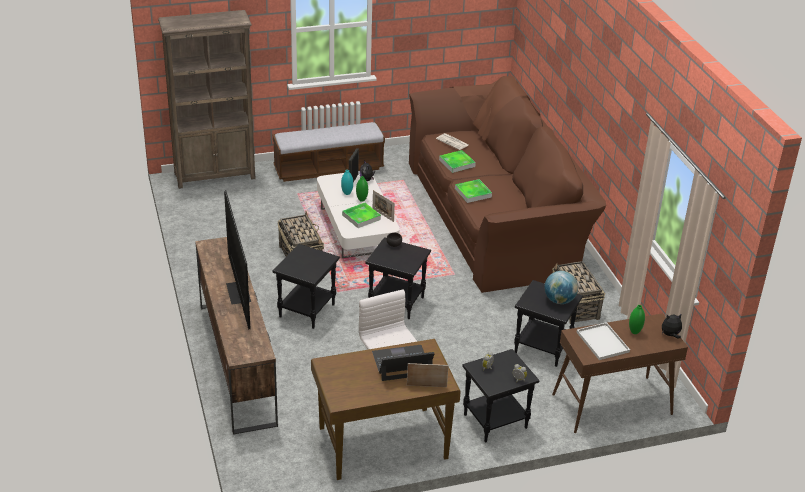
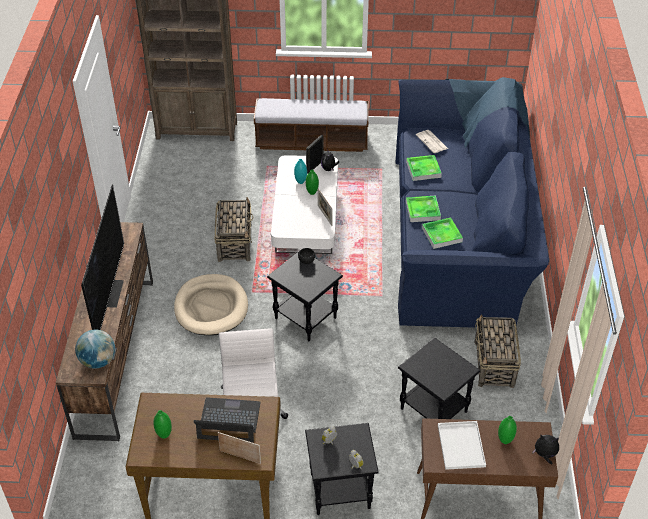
camera: 20 degrees right, 10 degrees up
(306, 310) = (211, 307): black side table -> beige dog bed
(351, 384) = (164, 435): none -> green vase
(361, 217) = (301, 214): tray -> tray (442, 235)
(495, 215) = (459, 231): brown sofa -> blue sofa
(559, 300) = (450, 371): globe -> globe (98, 361)

